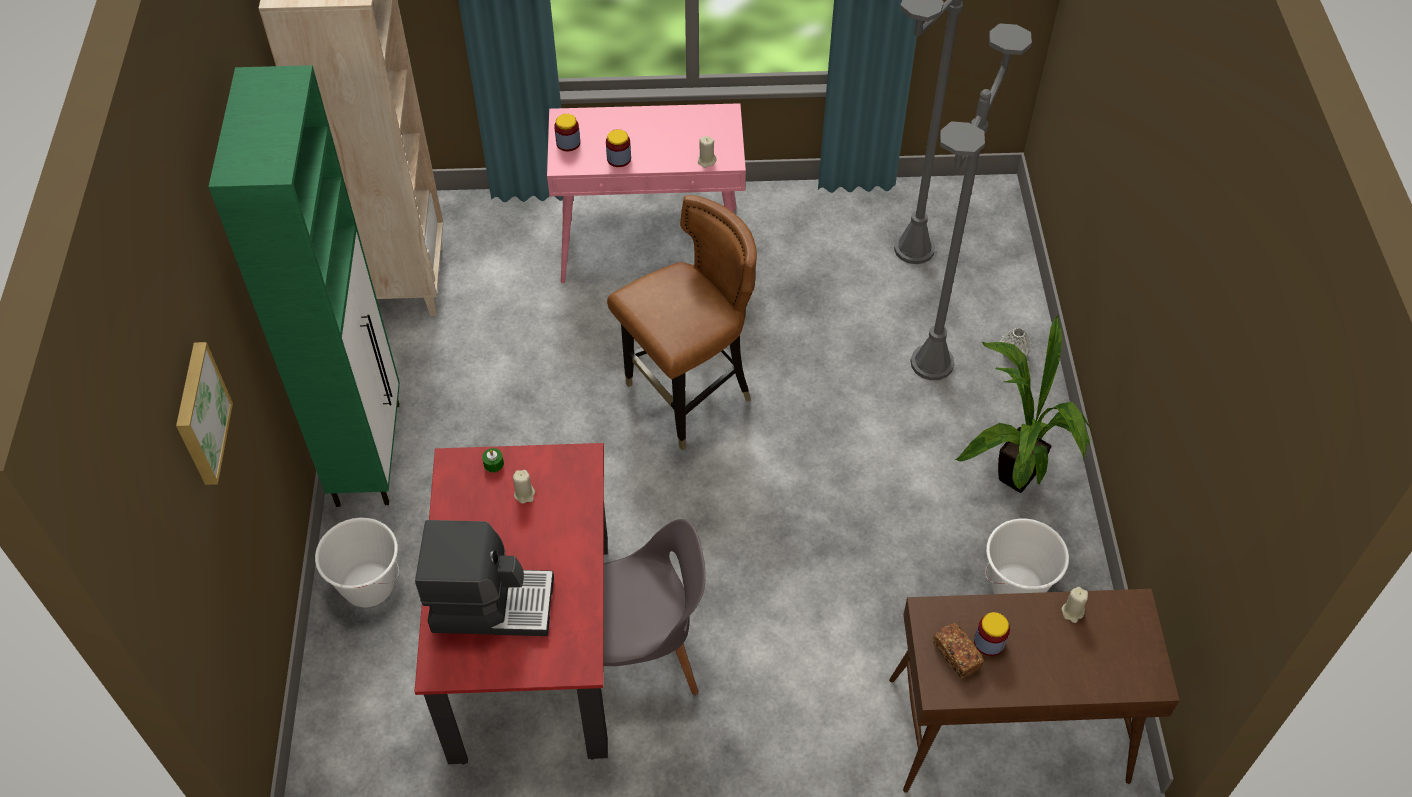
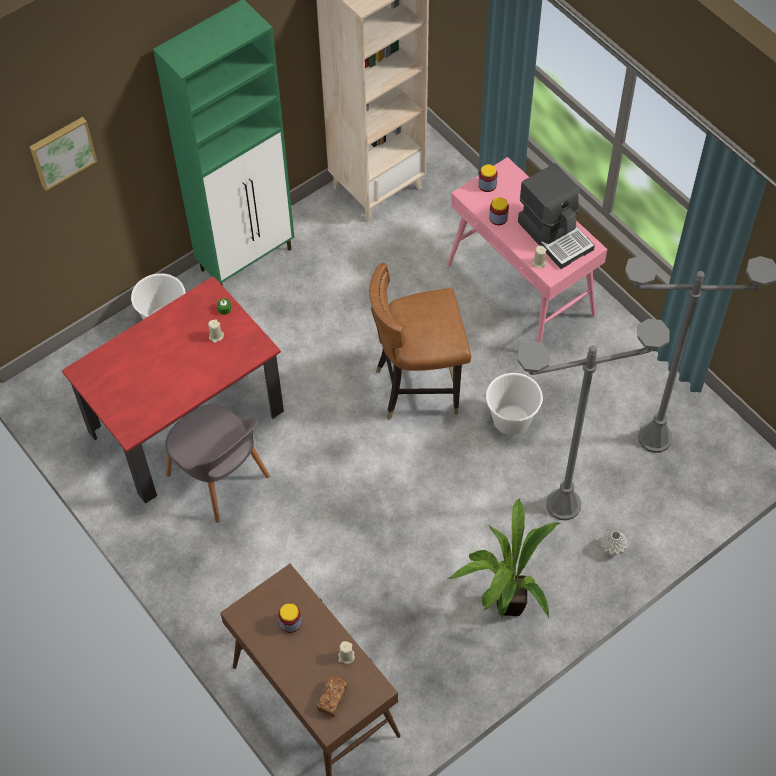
camera: 55 degrees right, 5 degrees up
(491, 603) = (137, 367): coffee machine -> coffee machine (555, 234)
(688, 397) = (418, 387): brown chair -> brown chair turned 150 degrees clockwise
(956, 655) = (268, 610): bread -> bread (333, 699)
(1016, 587) = (423, 651): white bucket -> white bucket (511, 421)

